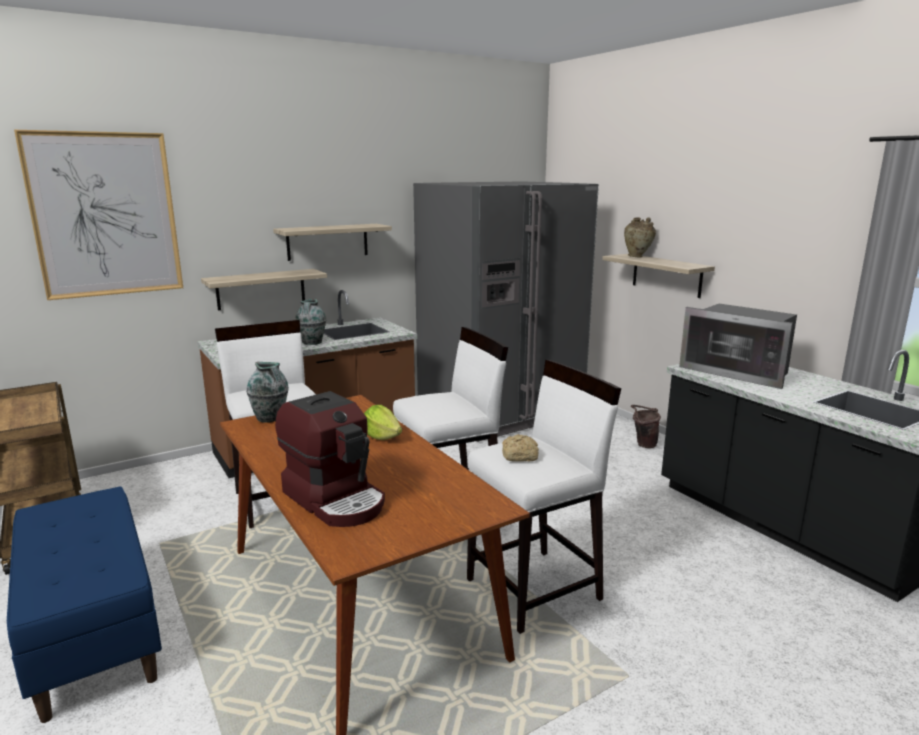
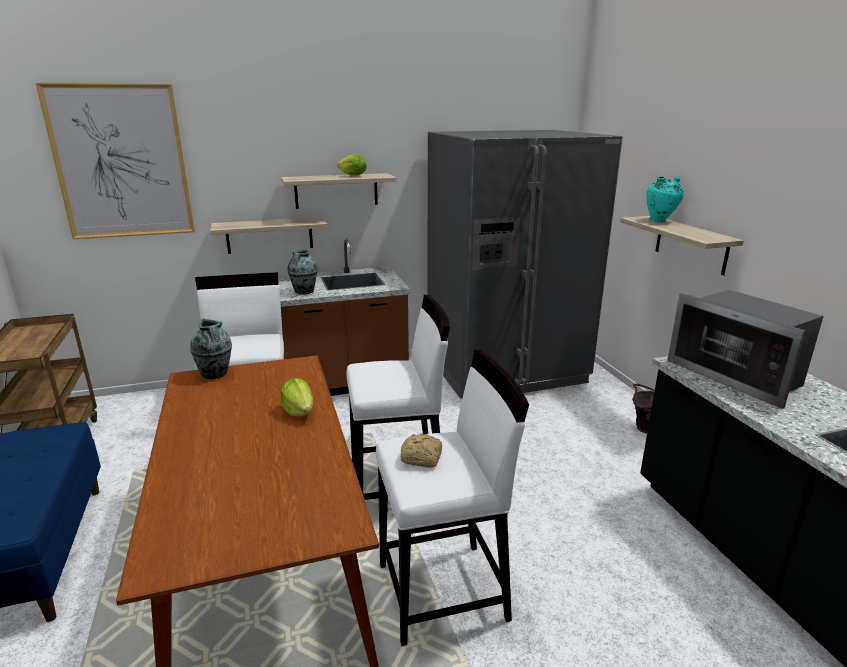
camera: 15 degrees right, 5 degrees up
(336, 499) = (198, 487): coffee machine -> none
(346, 226) = (353, 175): none -> lettuce
(637, 257) = (660, 221): beige vase -> turquoise vase

